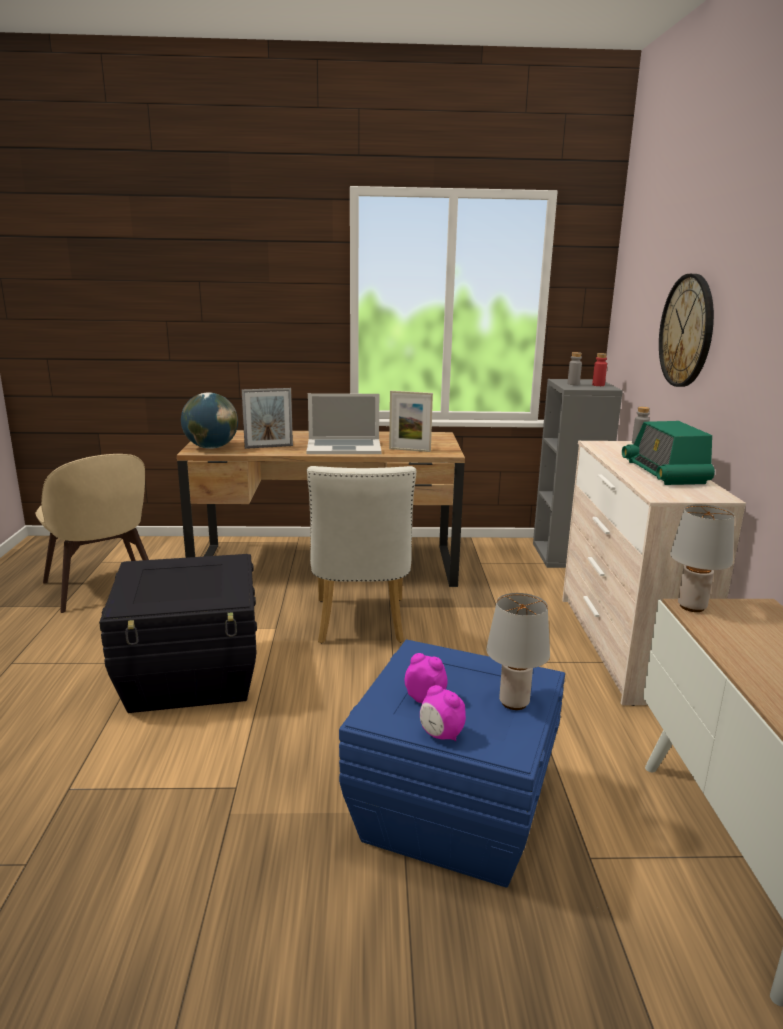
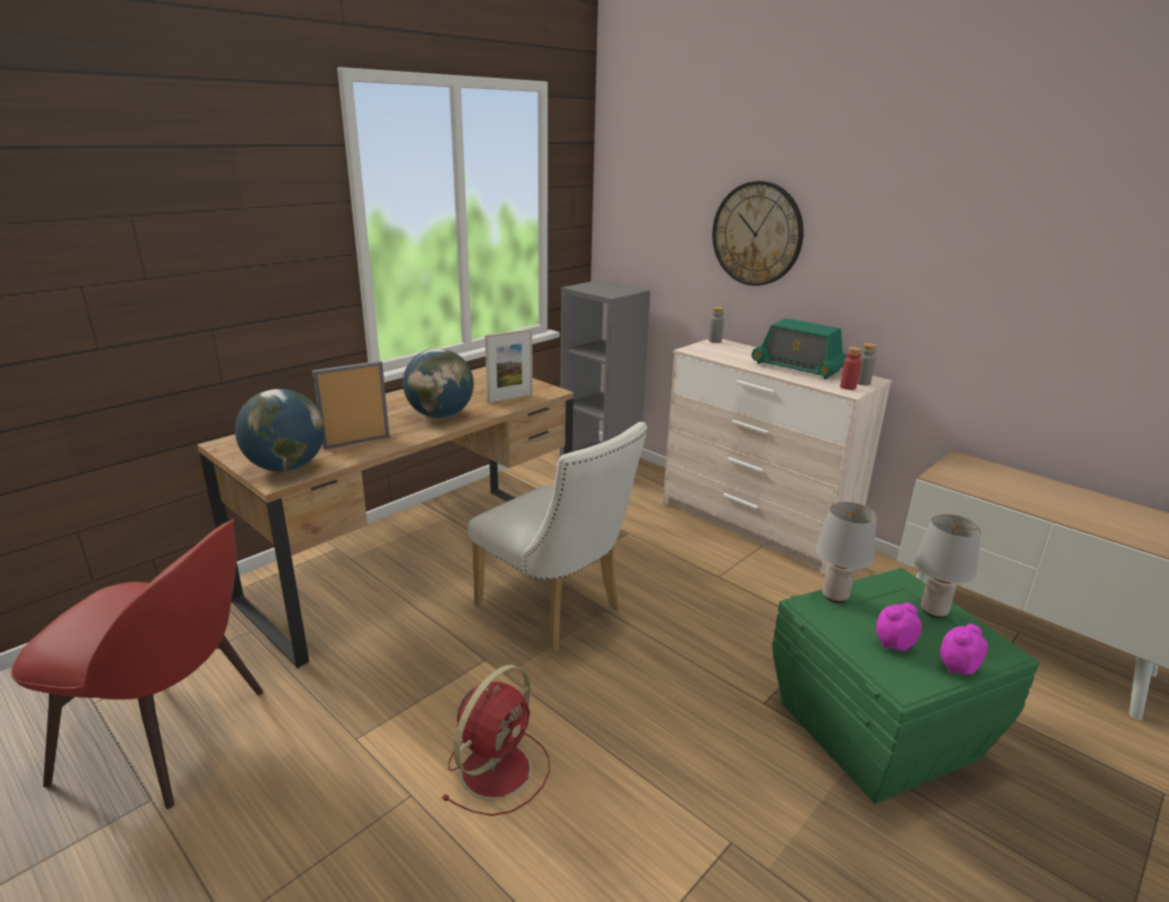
camera: 45 degrees left, 5 degrees up
(102, 587) = (170, 736): beige chair -> red chair
(192, 676) = (498, 768): black storage box -> red fan
(269, 447) = (356, 442): picture frame -> picture frame turned 150 degrees counterclockwise
(344, 447) = (440, 415): laptop -> globe
(441, 735) = (957, 667): alarm clock -> alarm clock turned 150 degrees clockwise
(452, 810) = (874, 729): blue storage box -> green storage box
(573, 384) = (600, 290): grey bottle -> grey bottle (862, 383)
(598, 385) = (620, 288): red bottle -> red bottle (848, 387)
(692, 607) = (941, 476): grey table lamp -> grey table lamp (835, 596)

